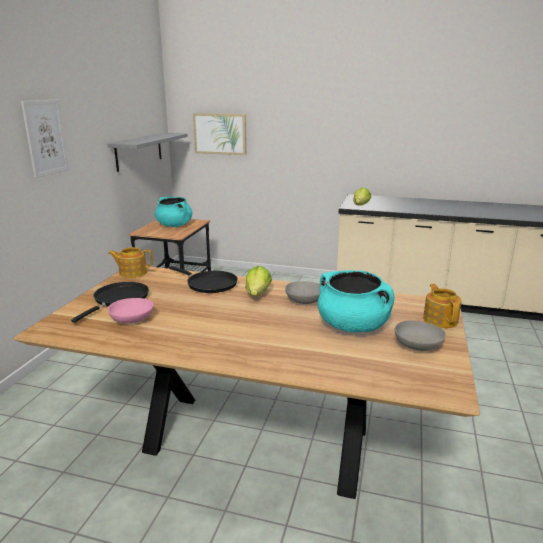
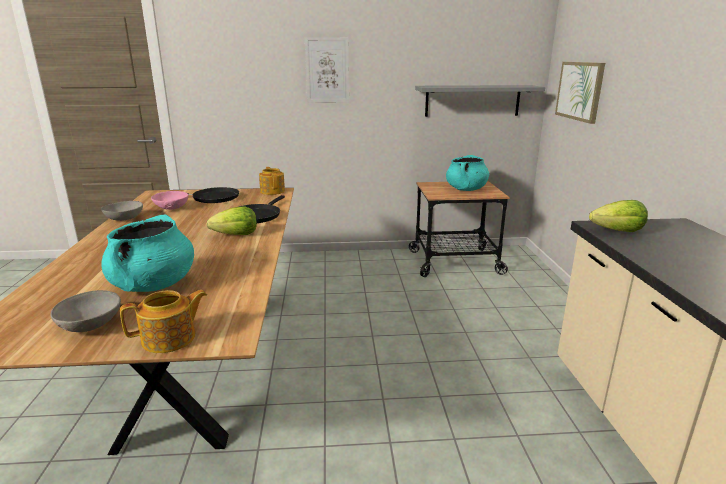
camera: 70 degrees right, 0 degrees up
(304, 301) = (221, 256): grey bowl -> grey bowl (124, 219)

